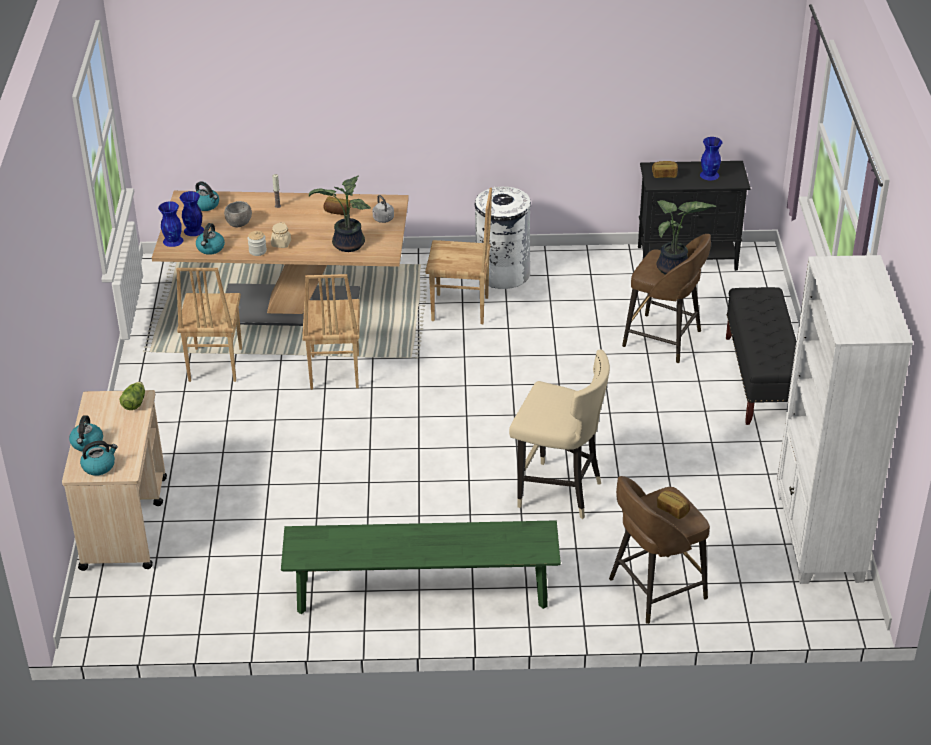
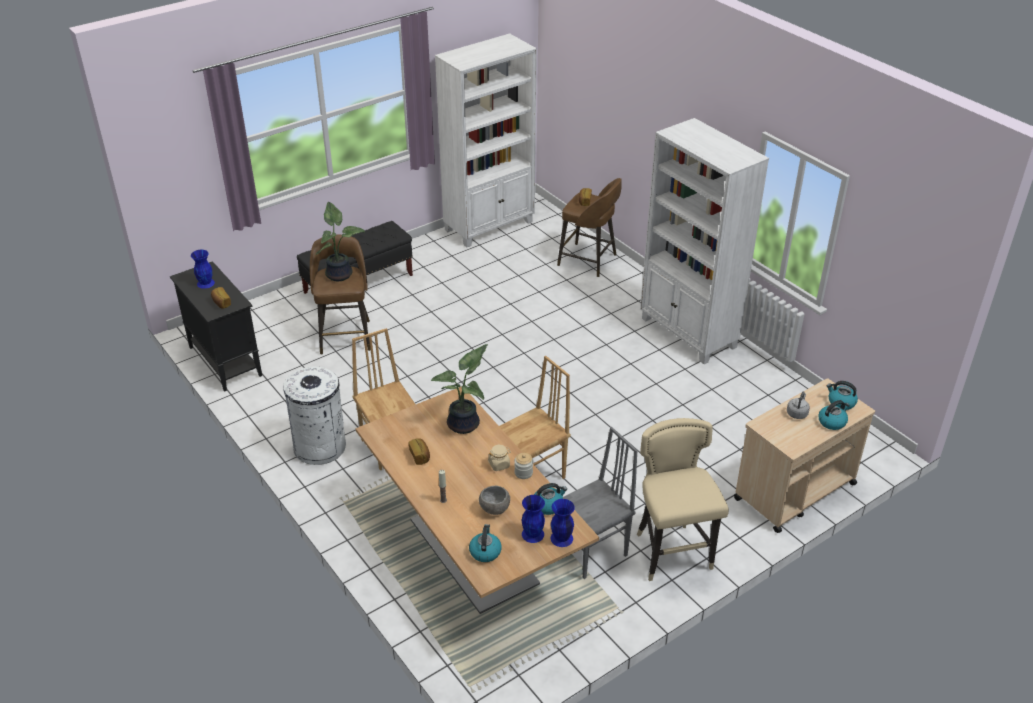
camera: 125 degrees left, 0 degrees up
(134, 402) = (769, 425): lettuce -> none
(214, 365) = (592, 552): brown chair -> grey chair
(384, 219) = (407, 423): grey kettle -> grey kettle (797, 413)
(422, 593) = (688, 333): green bench -> white bookcase
(558, 492) = (549, 320): beige stool -> beige stool (672, 554)

